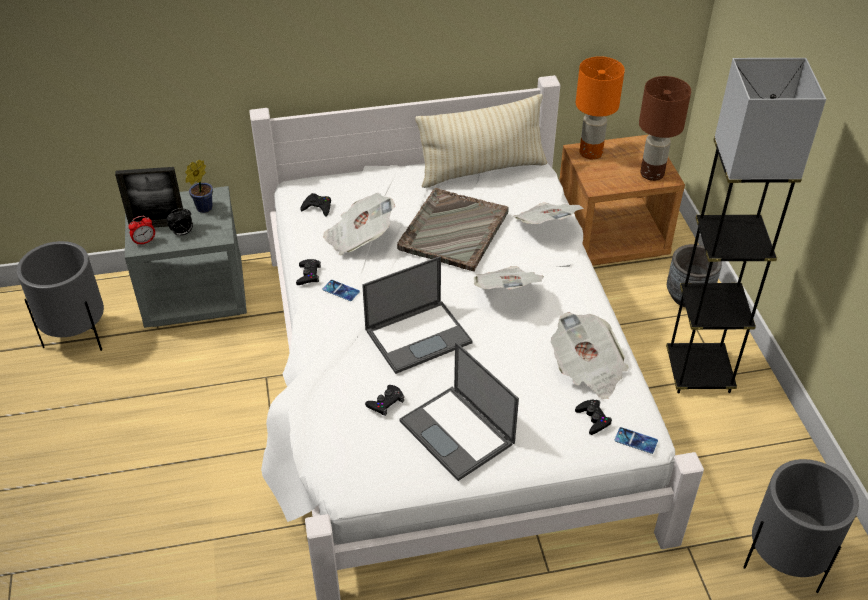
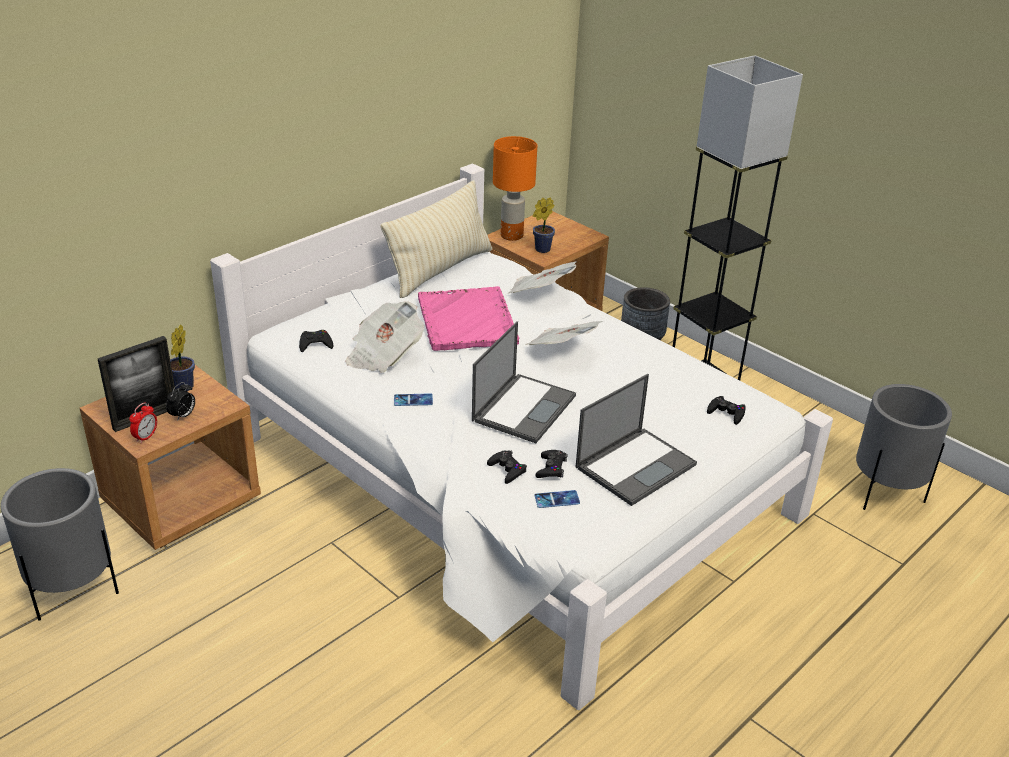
camera: 35 degrees left, 10 degrees down
(196, 294) = (182, 501): grey nightstand -> brown nightstand
(309, 275) = (367, 399): black game controller -> black game controller (507, 470)
(453, 231) = (467, 321): grey tray -> pink tray
(458, 433) = (636, 465): laptop -> laptop turned 60 degrees counterclockwise
(587, 369) = (684, 381): newspaper -> none
(603, 177) = (540, 250): none -> potted plant
(636, 440) = (772, 415): phone -> phone (557, 499)
(652, 174) = (577, 236): brown table lamp -> none

